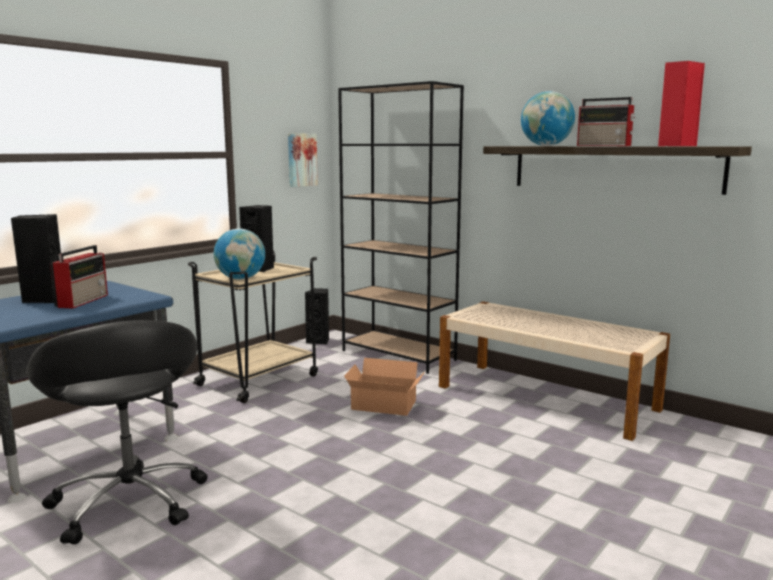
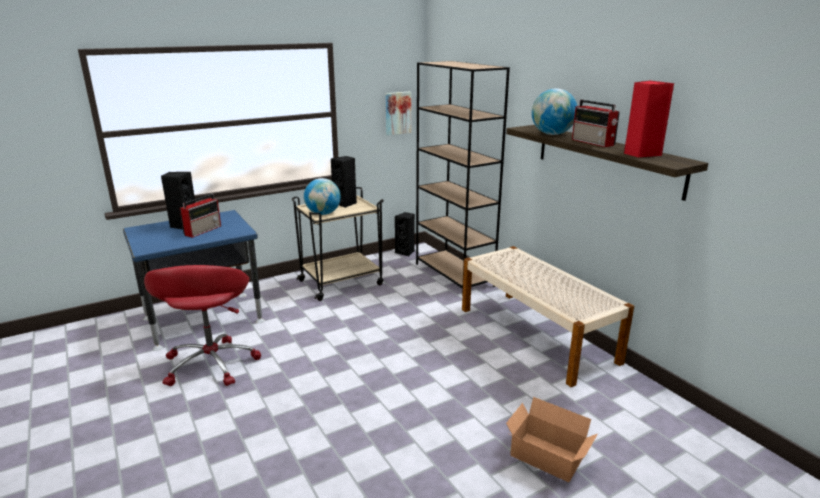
camera: 20 degrees right, 10 degrees up
(130, 504) = (211, 366): black office chair -> red office chair
(384, 406) = (410, 320): cardboard box -> cardboard box (547, 458)

